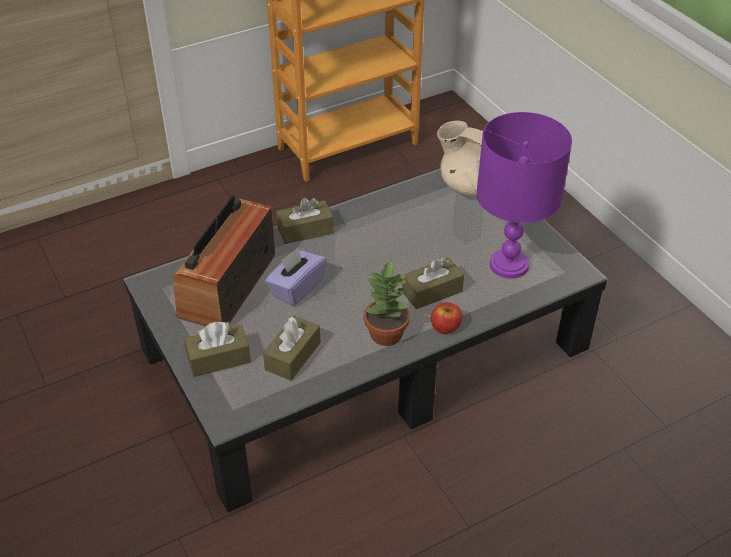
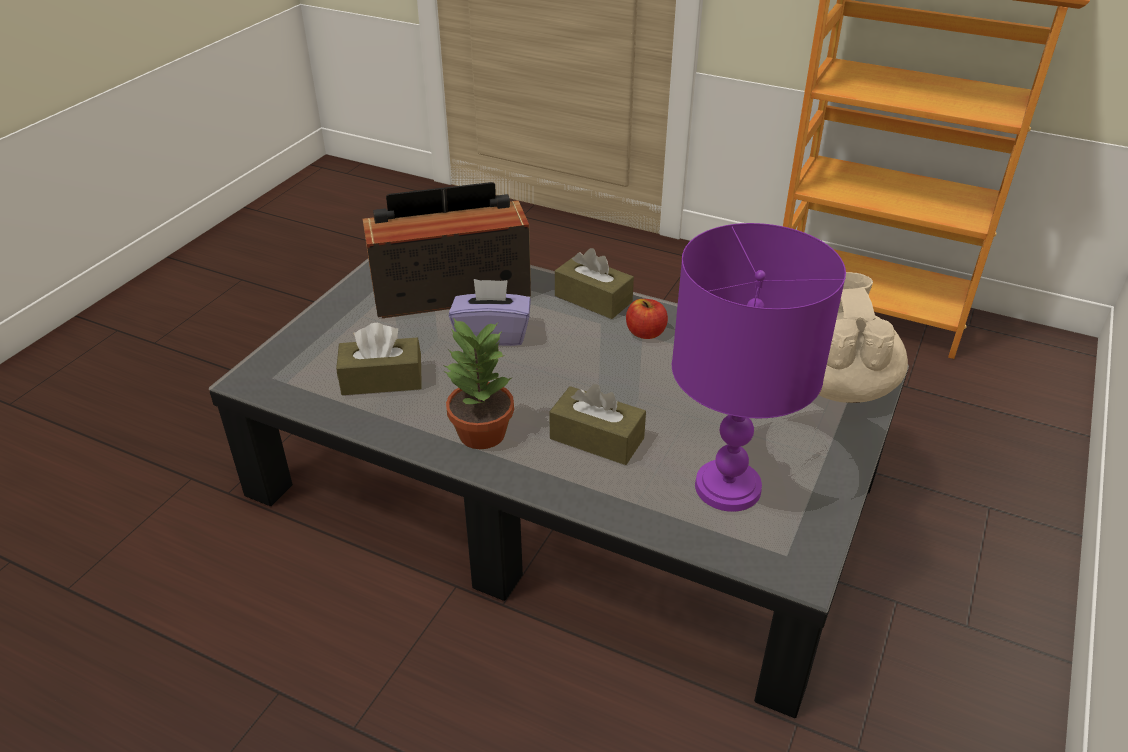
camera: 55 degrees right, 5 degrees down
(219, 359) = (336, 333): brown tissue box -> none
(445, 327) = (543, 479): apple -> apple (645, 333)

